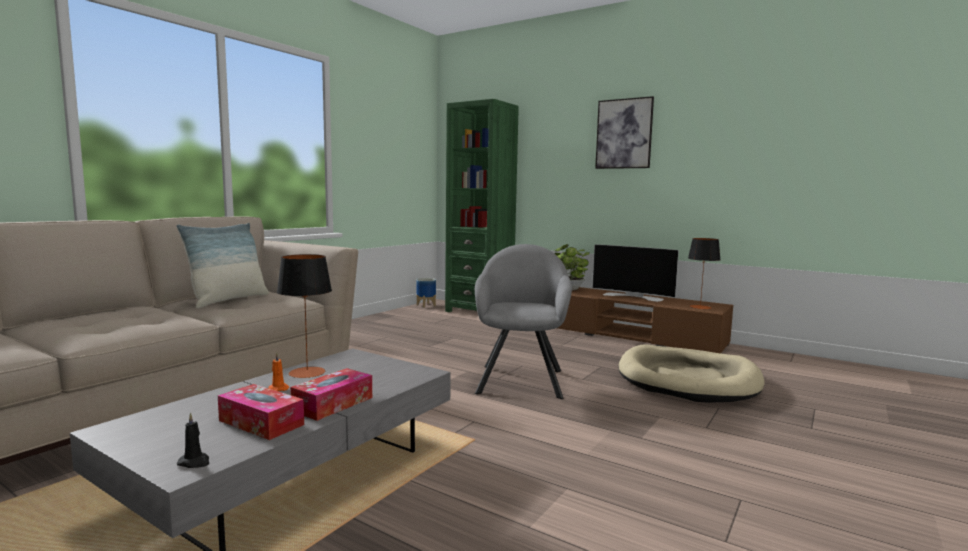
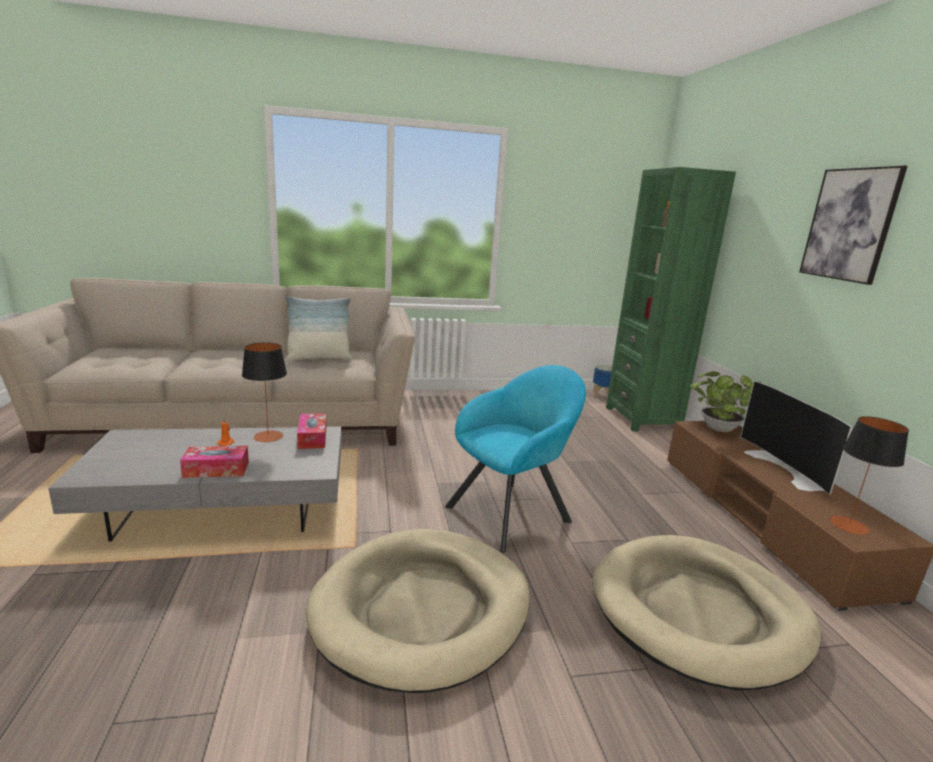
camera: 45 degrees right, 10 degrees up
(194, 462) = (90, 475): black candle -> none
(261, 422) = (163, 464): tissue box -> tissue box (312, 437)
(521, 379) = (513, 512): grey armchair -> turquoise armchair
(590, 443) = (422, 609): none -> beige dog bed

